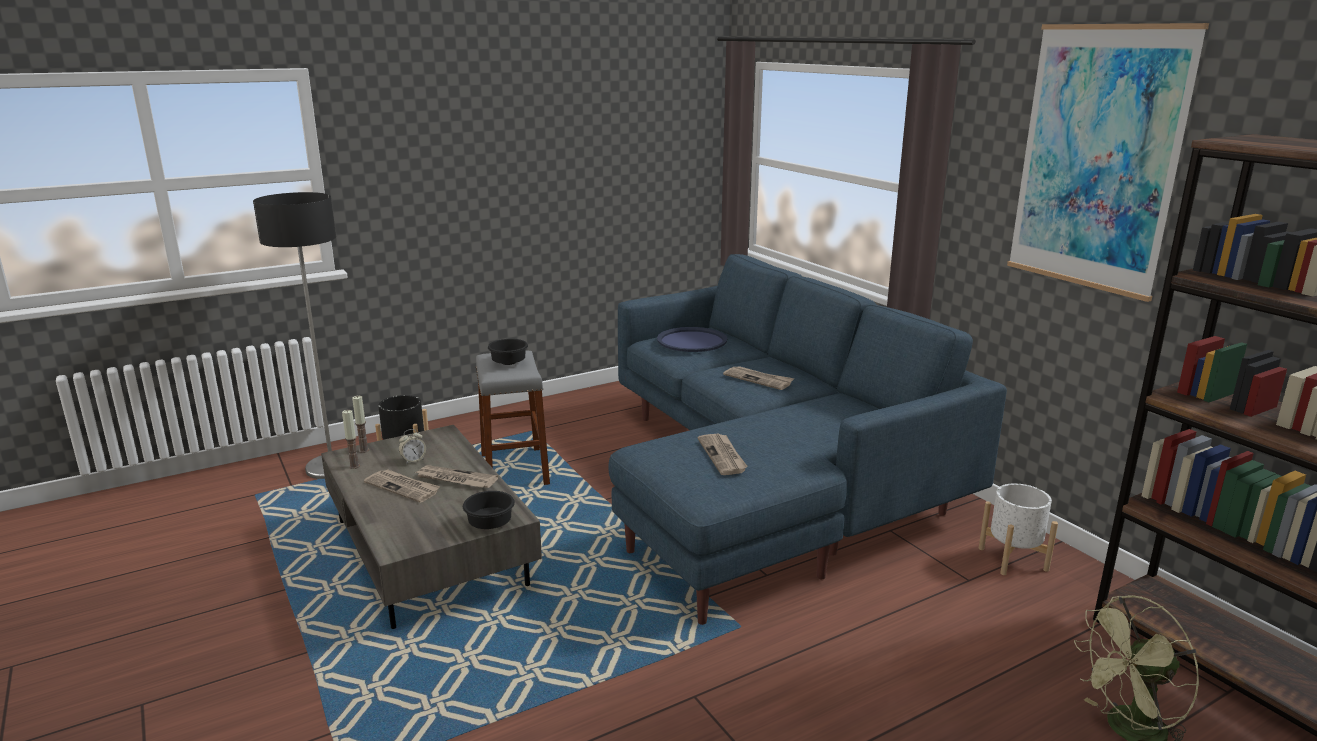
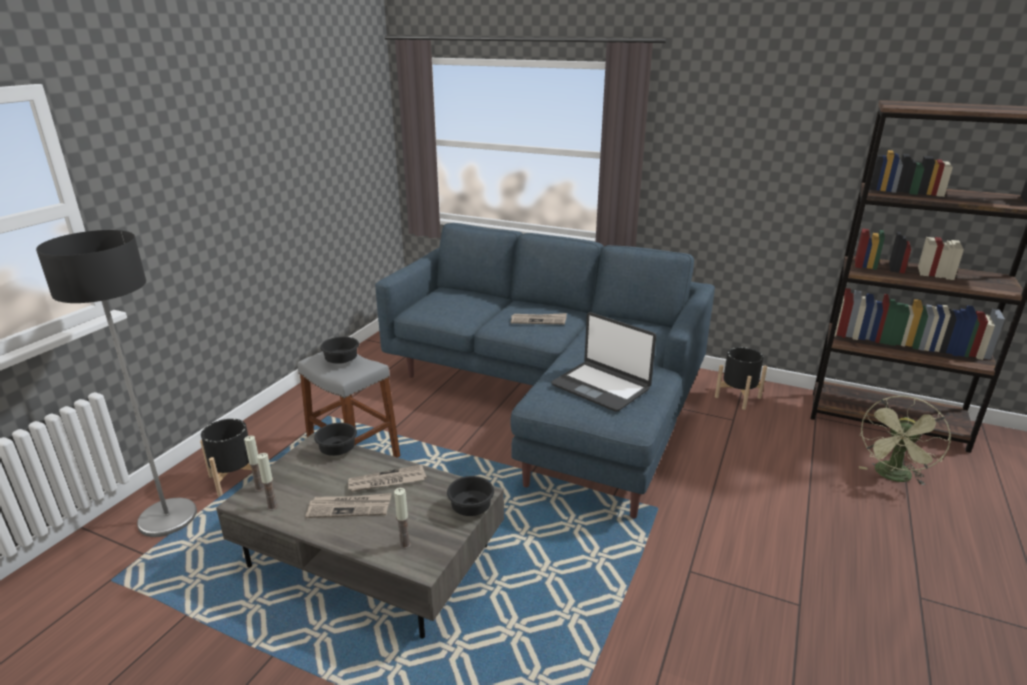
camera: 35 degrees left, 5 degrees up
(403, 529) = (404, 545): none -> candle
(413, 460) = (323, 479): alarm clock -> none
(451, 443) = (336, 450): none -> black bowl
(692, 341) = (448, 302): blue tray -> none
(723, 456) = (601, 387): newspaper -> laptop
(1012, 559) = (737, 397): white planter -> black planter
(1097, 159) = (763, 122): picture -> none

